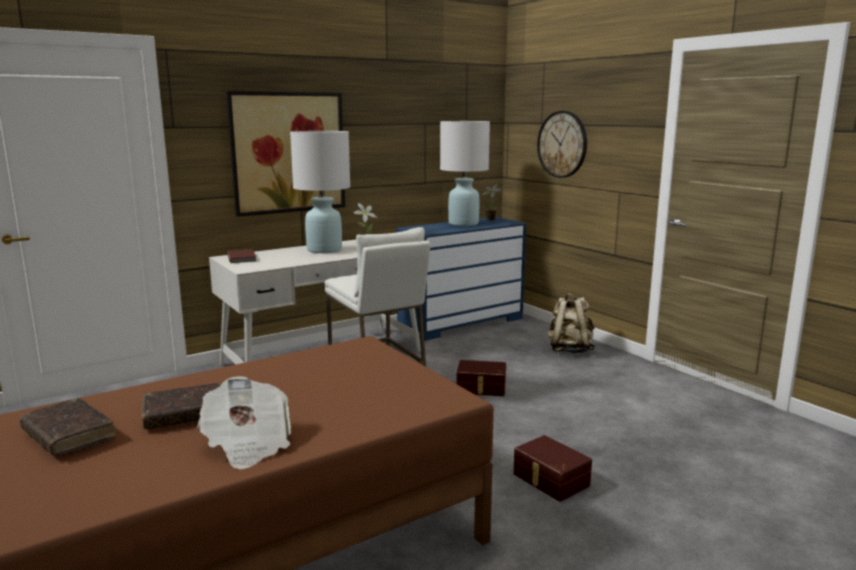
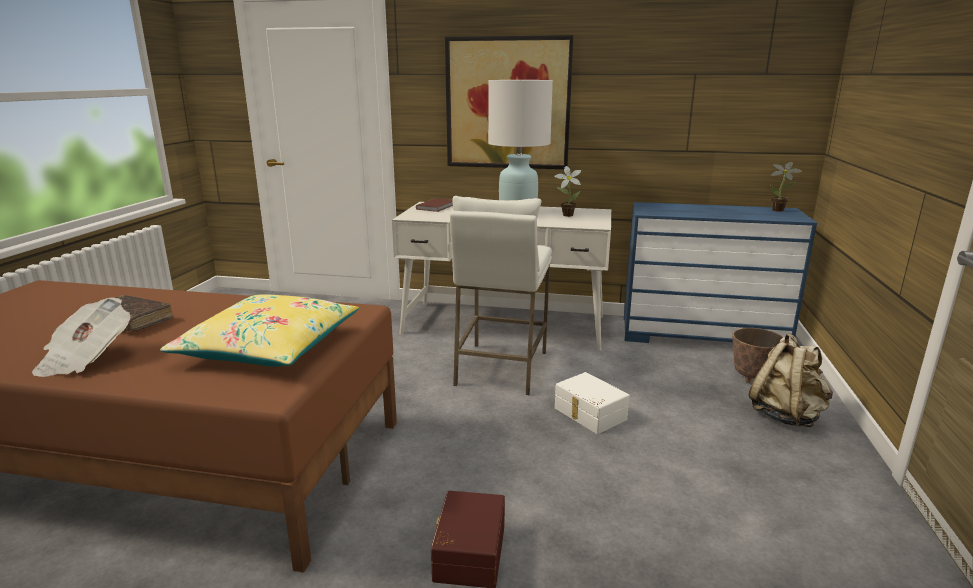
camera: 45 degrees right, 5 degrees up
(68, 436) = (63, 310): brown book -> none
(372, 382) = (269, 347): none -> yellow pillow
(463, 223) = (723, 210): white table lamp -> none
(481, 388) = (589, 414): brown storage box -> white storage box
(525, 337) = (752, 378): none -> planter
(562, 144) = (881, 107): wall clock -> none

